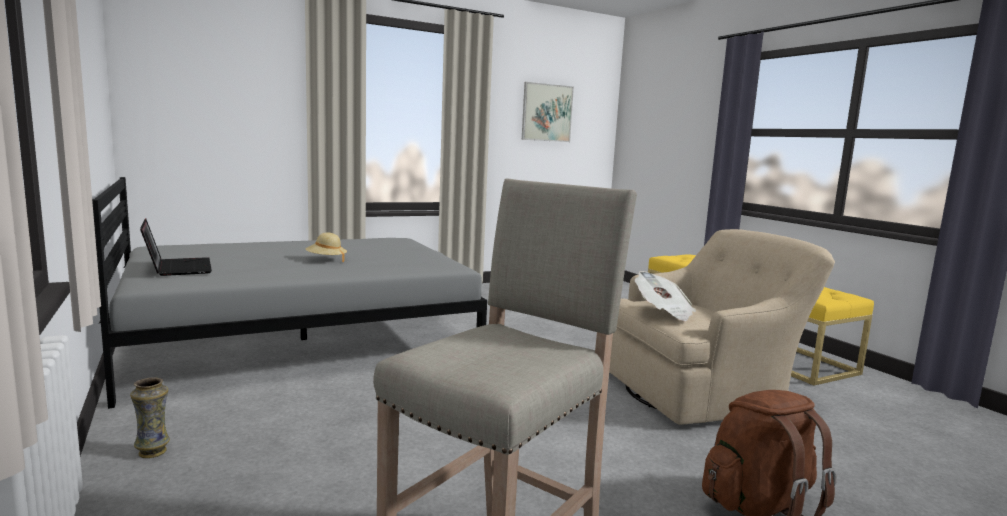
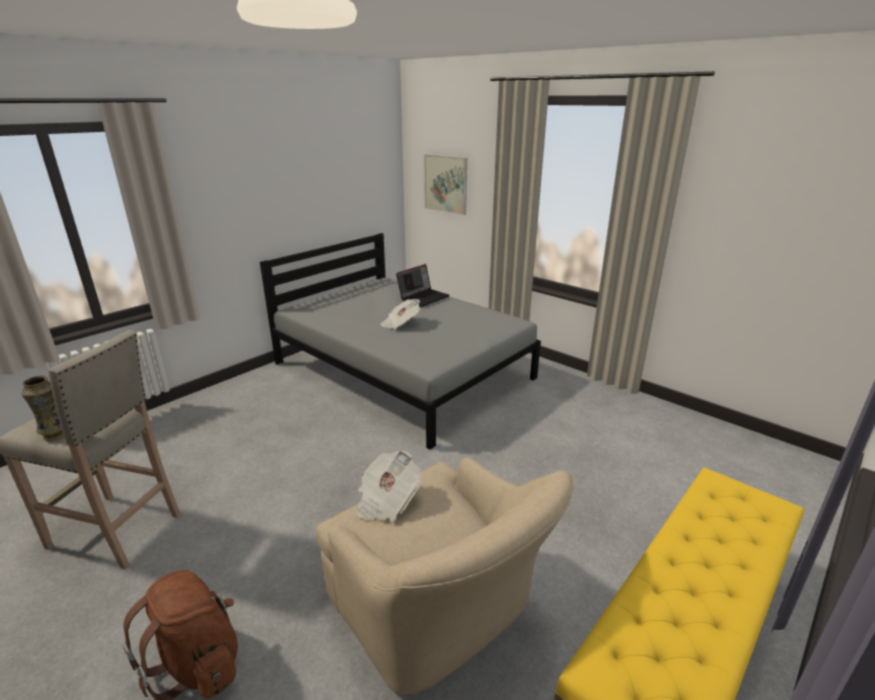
camera: 70 degrees right, 15 degrees up
(153, 452) = (234, 392): vase -> vase (55, 435)
(177, 268) = (336, 301): laptop -> laptop (423, 297)
(326, 260) = (400, 324): beige hat -> newspaper
(547, 112) = (785, 208): picture -> picture (445, 184)

